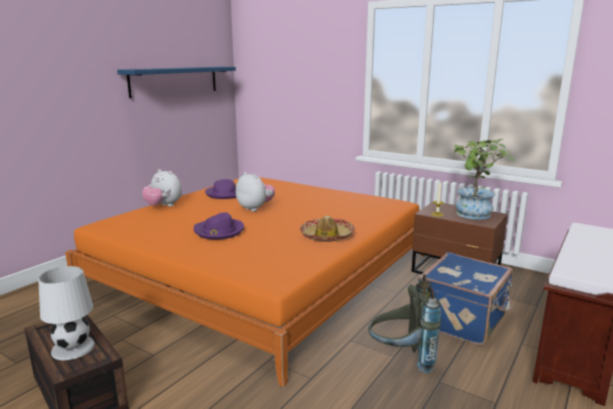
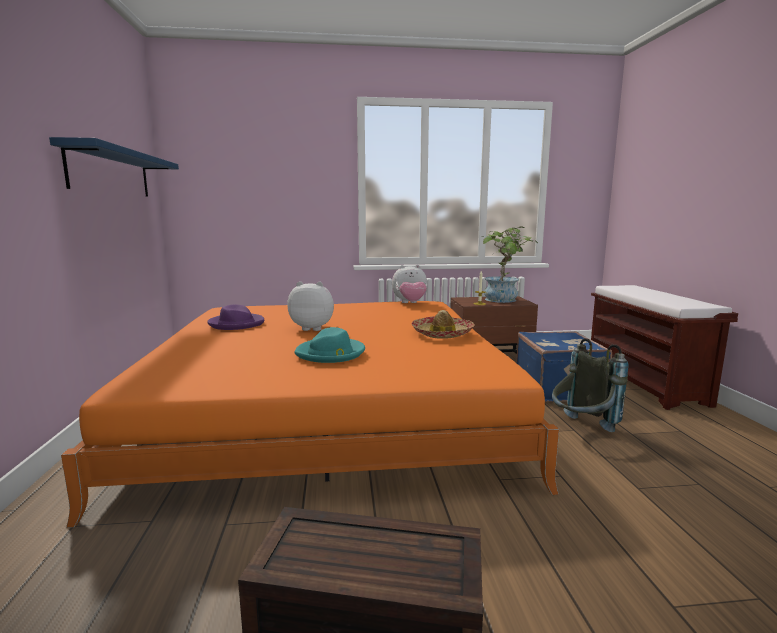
camera: 40 degrees left, 5 degrees down
(73, 347) = (391, 555): white table lamp -> none
(163, 206) = (179, 349): plush toy -> plush toy (410, 303)
(219, 231) = (331, 353): purple hat -> turquoise hat

